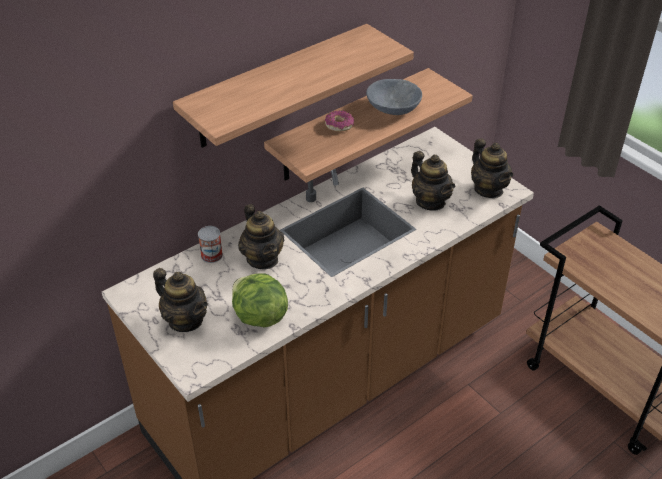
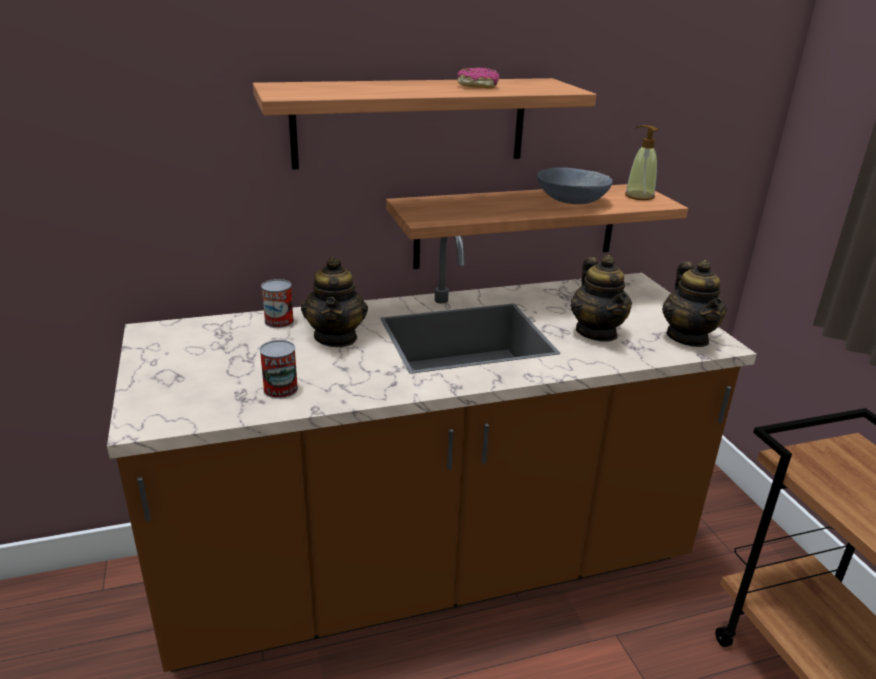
camera: 20 degrees right, 15 degrees down
(185, 320) = (188, 370): teapot -> none
(259, 317) = (280, 389): lettuce -> can
(339, 125) = (490, 201): donut -> donut (477, 86)
(435, 88) = (639, 196): none -> soap dispenser

